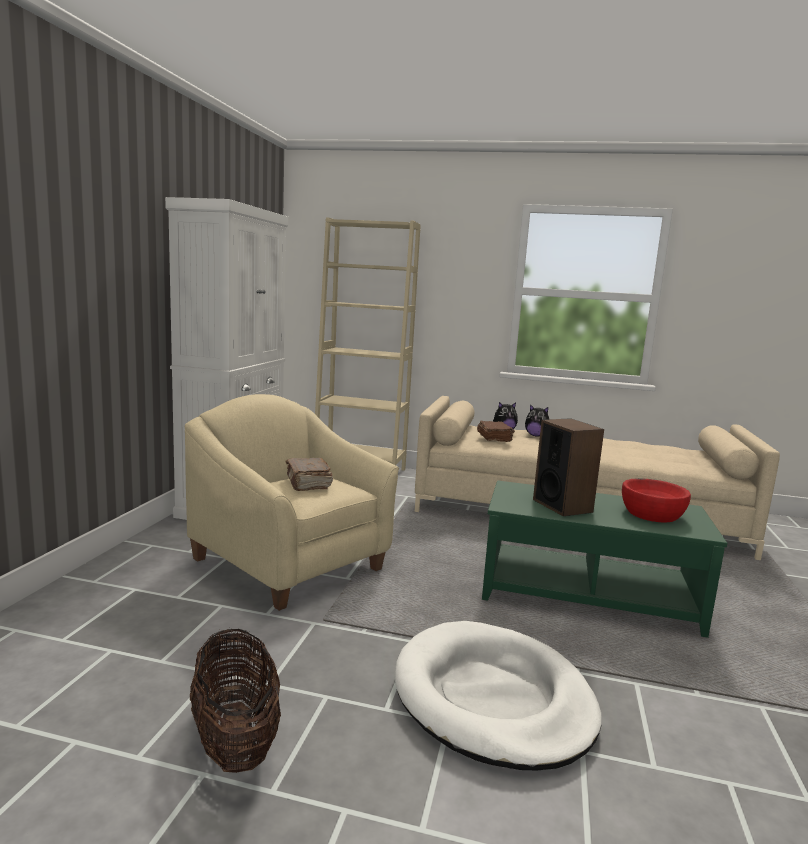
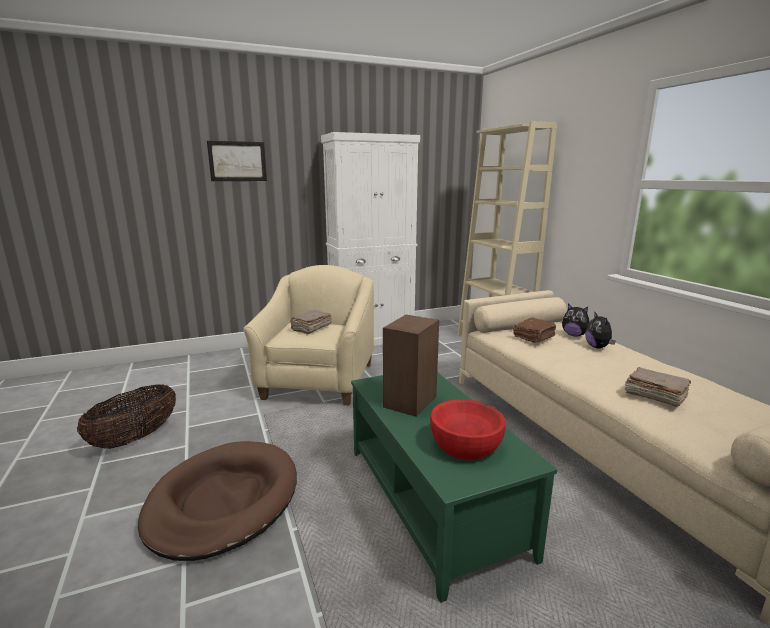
camera: 55 degrees right, 5 degrees up
(63, 224) = (237, 161): none -> picture
(492, 699) = (223, 501): white dog bed -> brown dog bed
(633, 454) = (654, 395): none -> brown book

